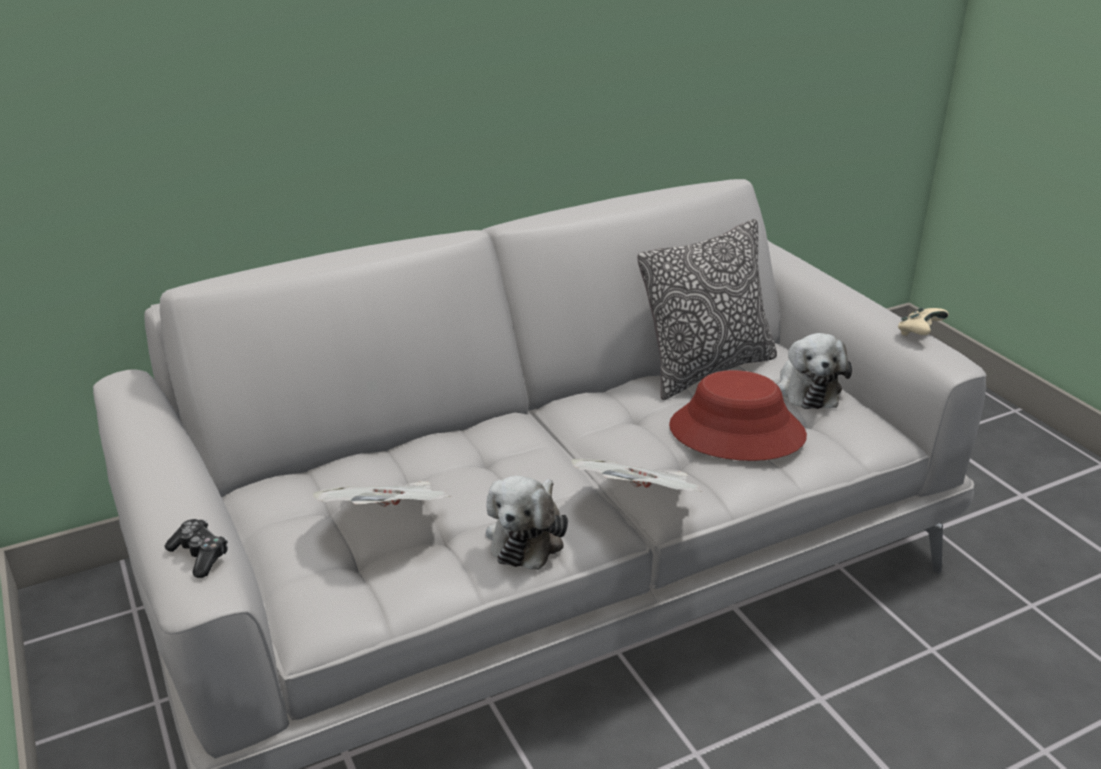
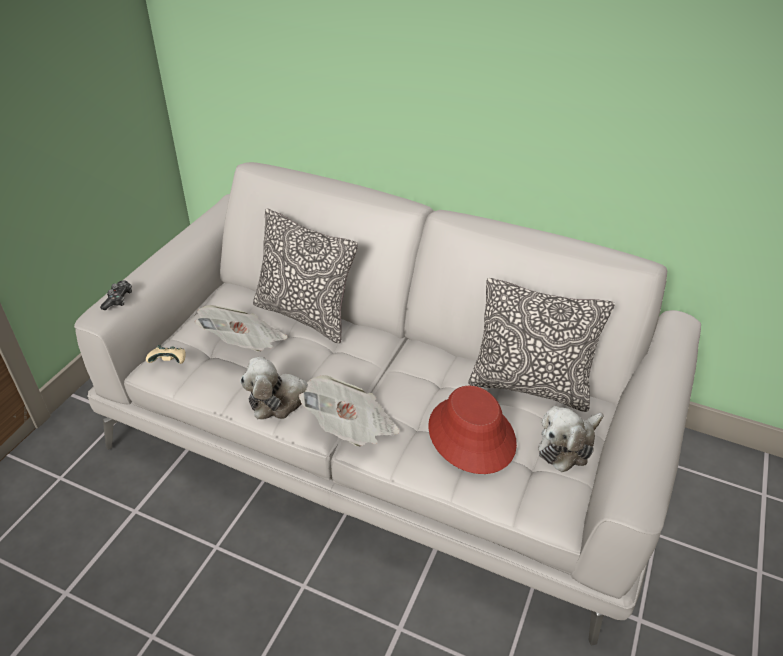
camera: 50 degrees right, 10 degrees up
(401, 454) = (305, 315): none -> pillow
(919, 333) = (650, 466): beige game controller -> beige game controller (169, 362)

